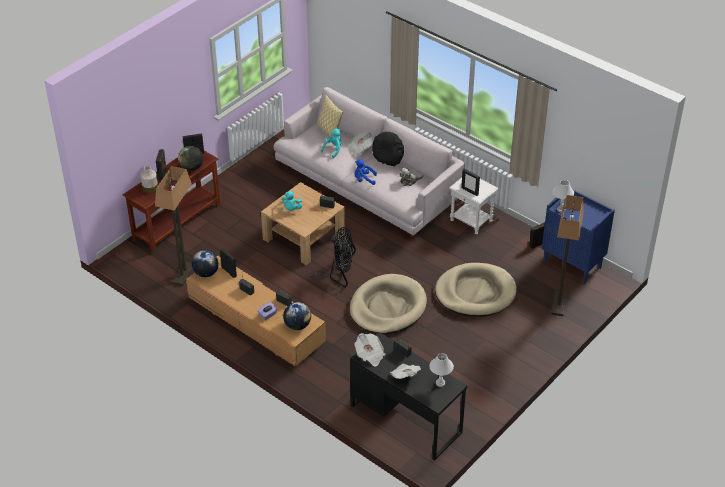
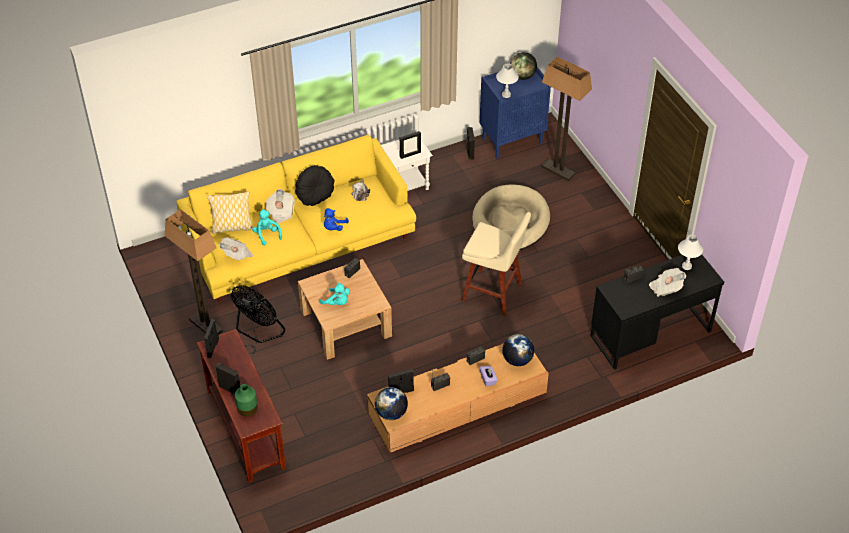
camera: 65 degrees left, 5 degrees up
(150, 188) = (247, 408): beige vase -> green vase
(183, 275) = (340, 450): floor lamp -> floor lamp (206, 325)
(191, 168) = (237, 358): globe -> globe (522, 76)
(338, 271) = (418, 313): black fan -> black fan (255, 332)
(368, 186) = (300, 242): white sofa -> yellow sofa
(370, 355) = (625, 304): newspaper -> newspaper (237, 255)
(387, 307) = (493, 293): beige dog bed -> beige stool

